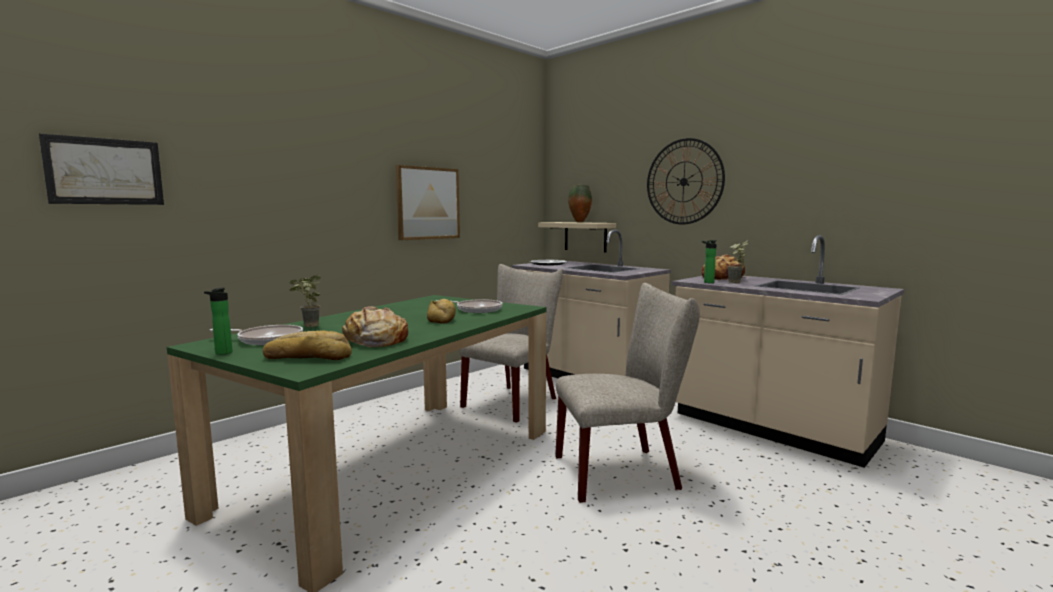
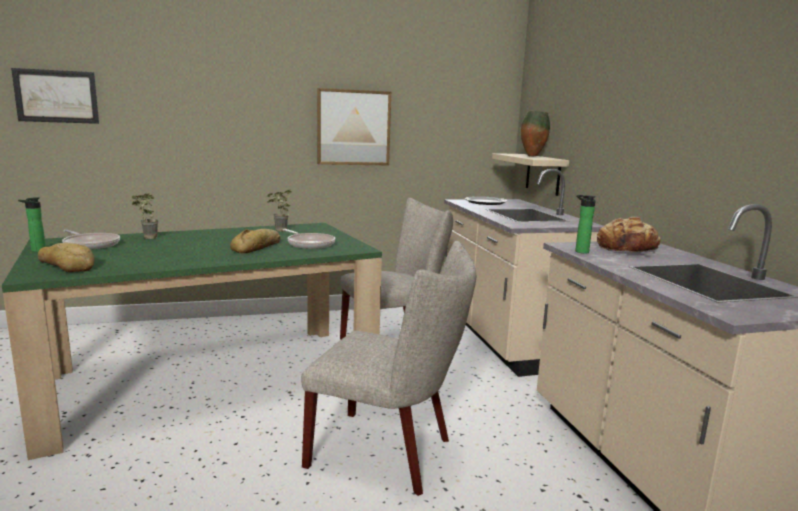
camera: 30 degrees right, 5 degrees up
(375, 341) = (145, 260): bread -> none
(684, 182) = (636, 111): wall clock -> none
(736, 283) = (618, 258): potted plant -> potted plant (279, 231)

